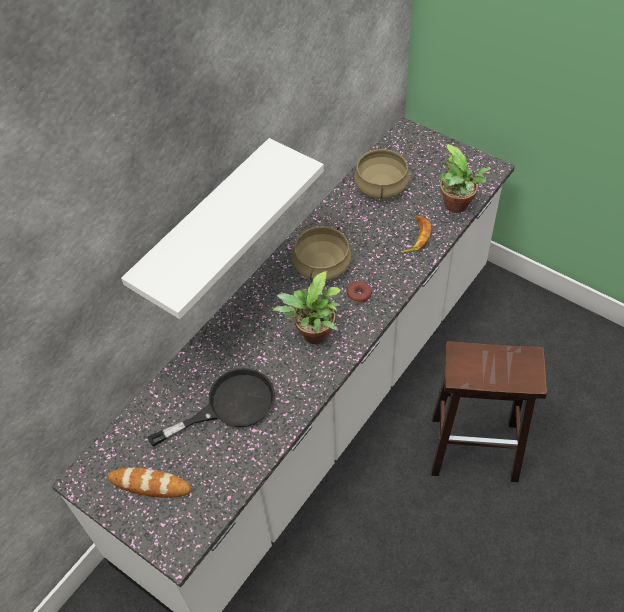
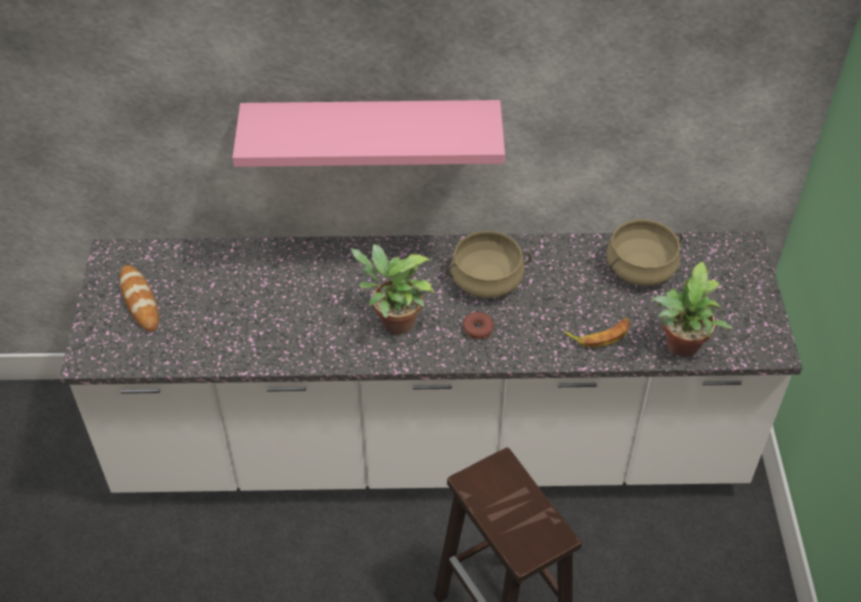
camera: 50 degrees right, 5 degrees down
(204, 225) = (371, 129): white shelf -> pink shelf
(229, 406) = (262, 306): black frying pan -> none

